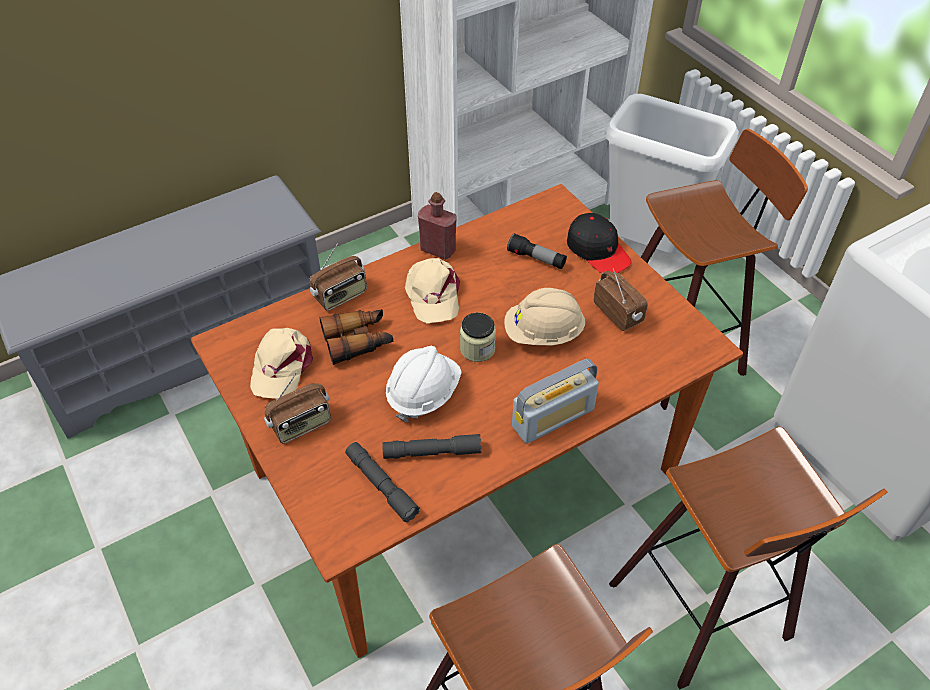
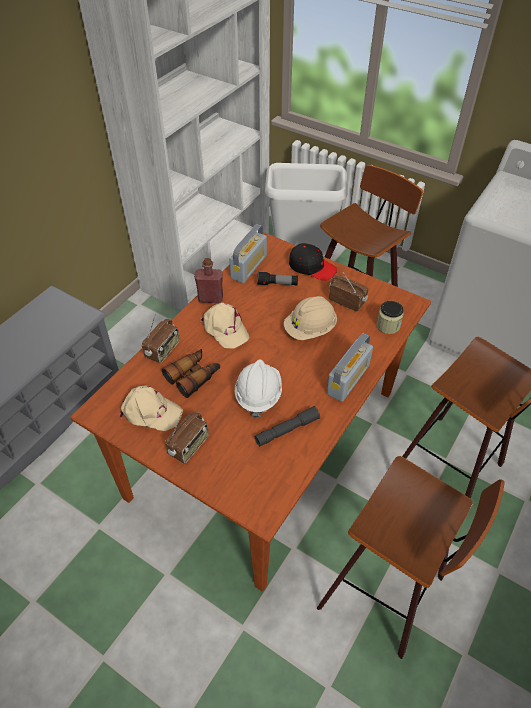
camera: 25 degrees left, 0 degrees up
(281, 366) = (150, 412): beige cap -> beige cap turned 60 degrees counterclockwise
(381, 485) = (268, 464): grey flashlight -> none
(477, 349) = (275, 353): jar -> jar (388, 325)
(512, 224) = (249, 267): none -> radio

